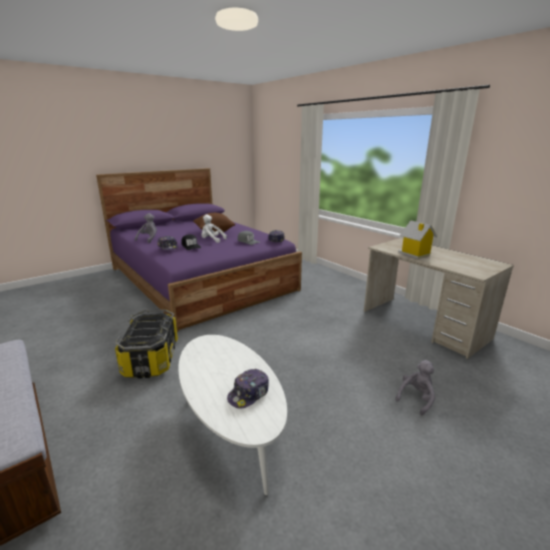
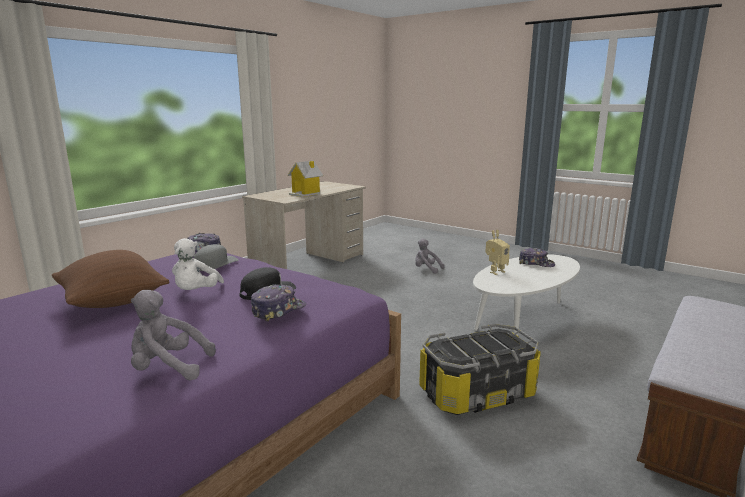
camera: 105 degrees left, 5 degrees down
(240, 355) = (495, 271): none -> toy robot

